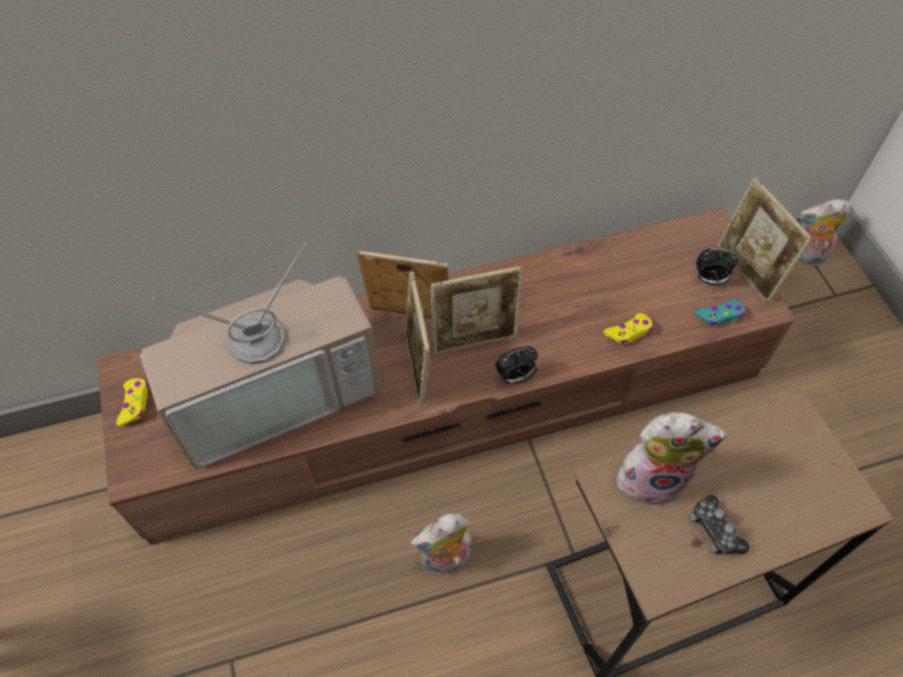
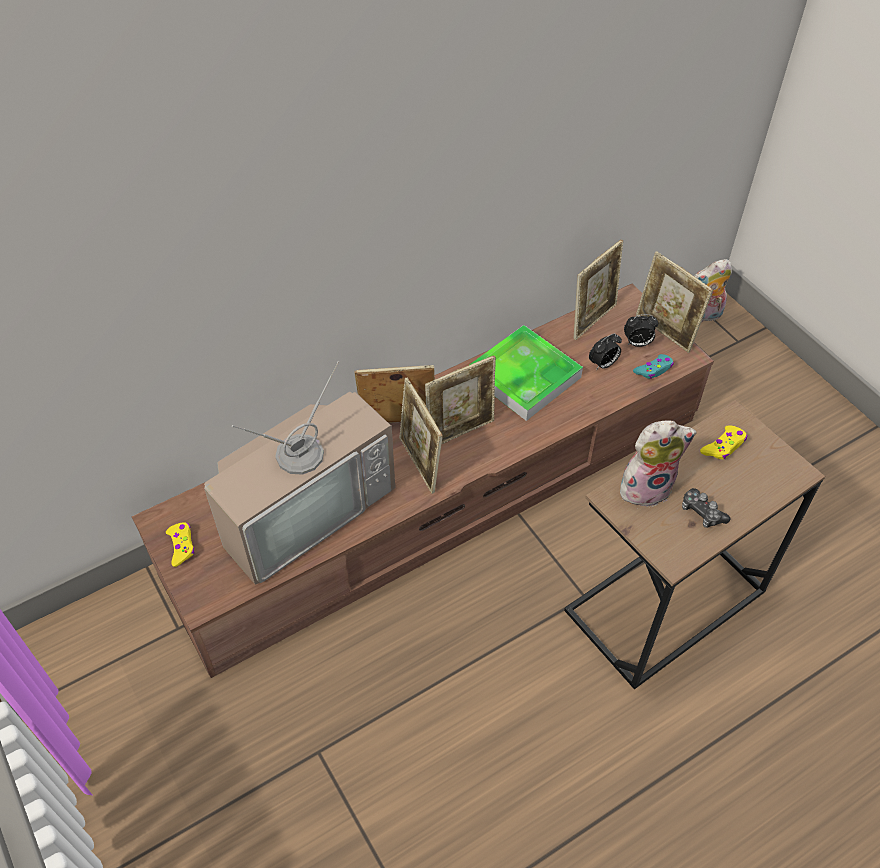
camera: 15 degrees left, 5 degrees down
(445, 560) = (478, 626): plush toy -> none
(515, 377) = (503, 453): alarm clock -> alarm clock (603, 364)
(566, 292) = (524, 376): none -> tray
(628, 332) = (585, 398): yellow game controller -> yellow game controller (723, 446)
(665, 241) = (593, 319): none -> picture frame

